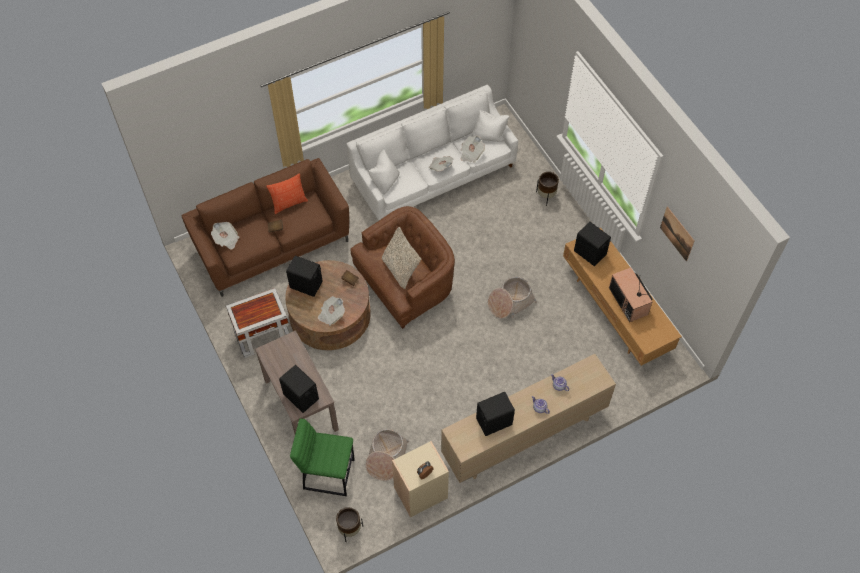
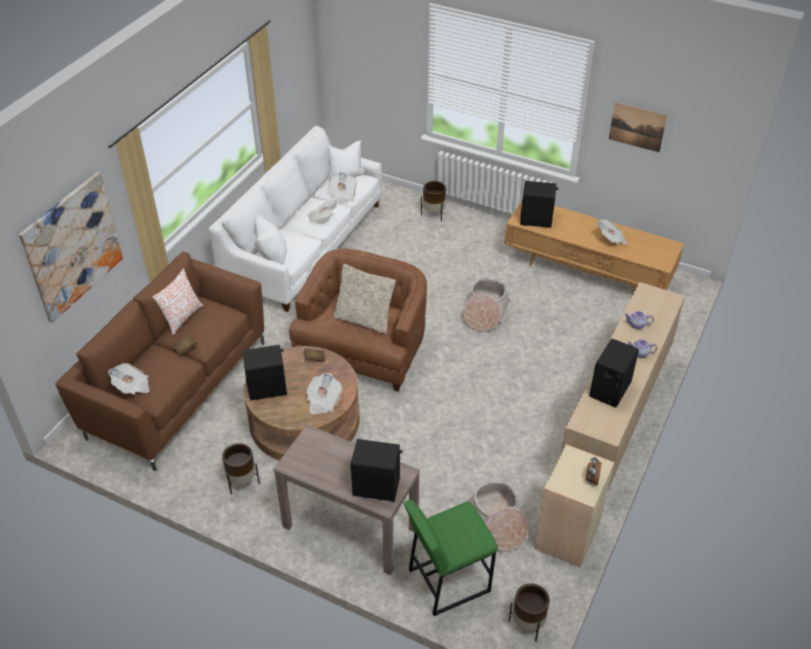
camera: 35 degrees left, 15 degrees down
(220, 136) = (72, 246): none -> picture
(263, 335) = (242, 482): white side table -> brown planter
(289, 203) = (182, 318): orange pillow -> white pillow
(629, 301) = (611, 239): television -> newspaper

